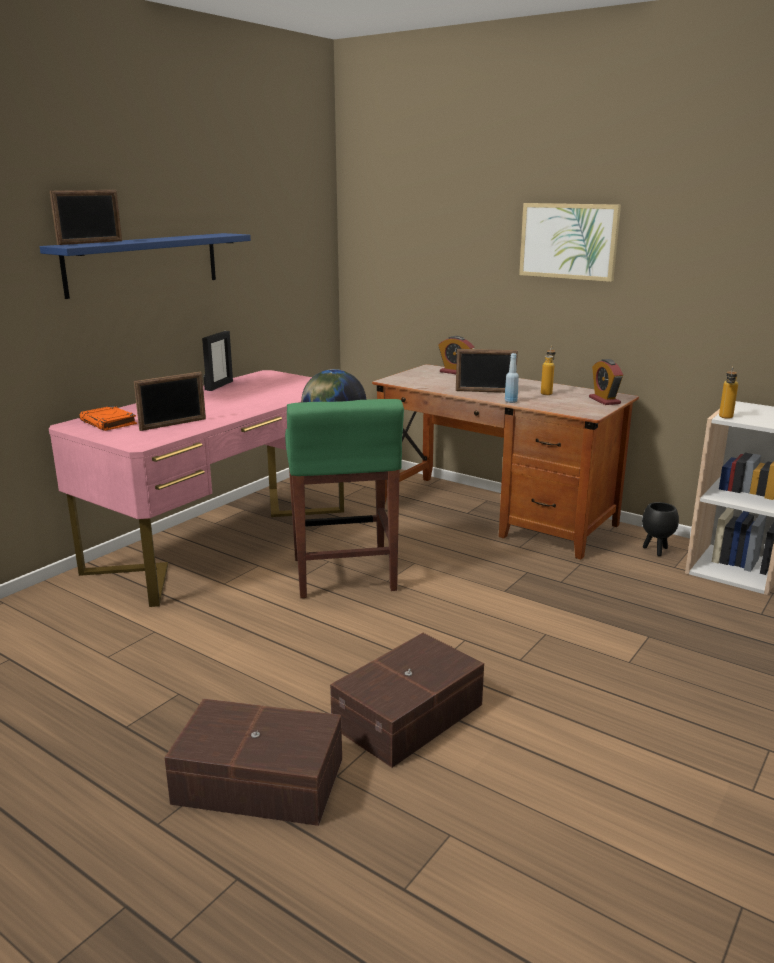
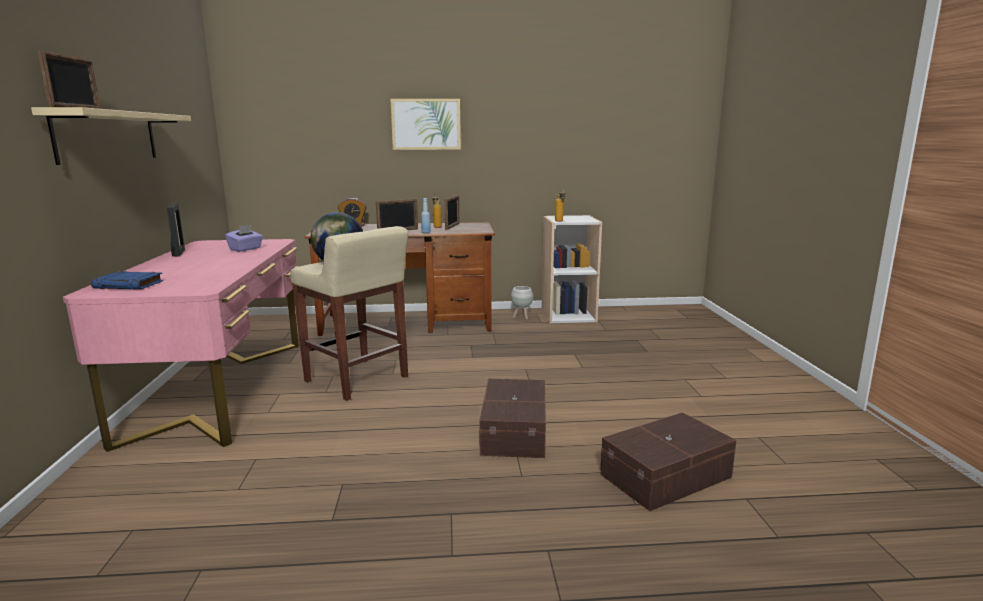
camera: 40 degrees left, 5 degrees down
(109, 422) = (129, 285): orange book -> blue book
(143, 263) = (108, 136): blue shelf -> beige shelf
(173, 424) = (201, 276): picture frame -> picture frame (452, 227)
(259, 783) = (482, 501): brown storage box -> brown storage box (667, 476)
(278, 392) = (246, 249): none -> purple tissue box
(343, 575) = (357, 380): green stool -> beige stool
(604, 400) = (476, 225): alarm clock -> none
(656, 551) = (522, 317): black planter -> white planter

